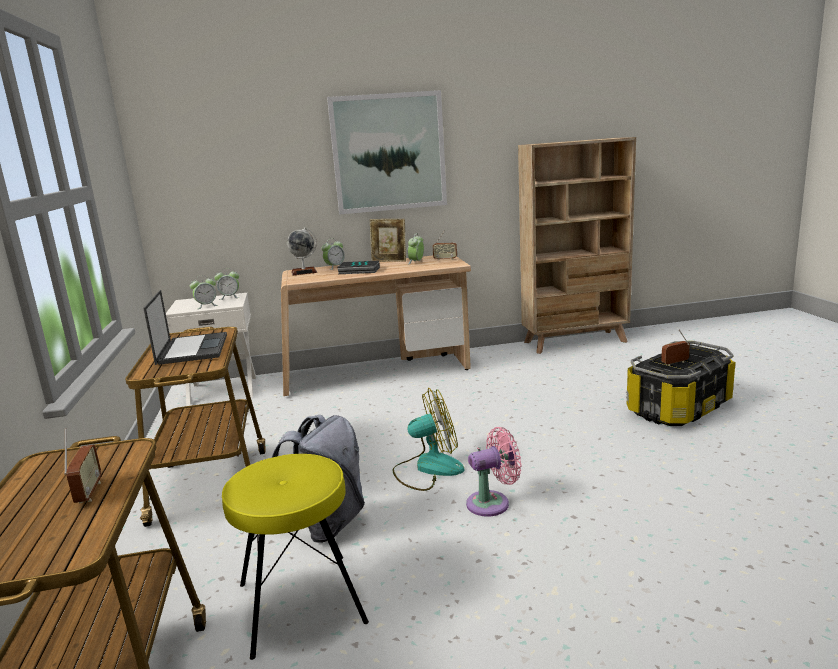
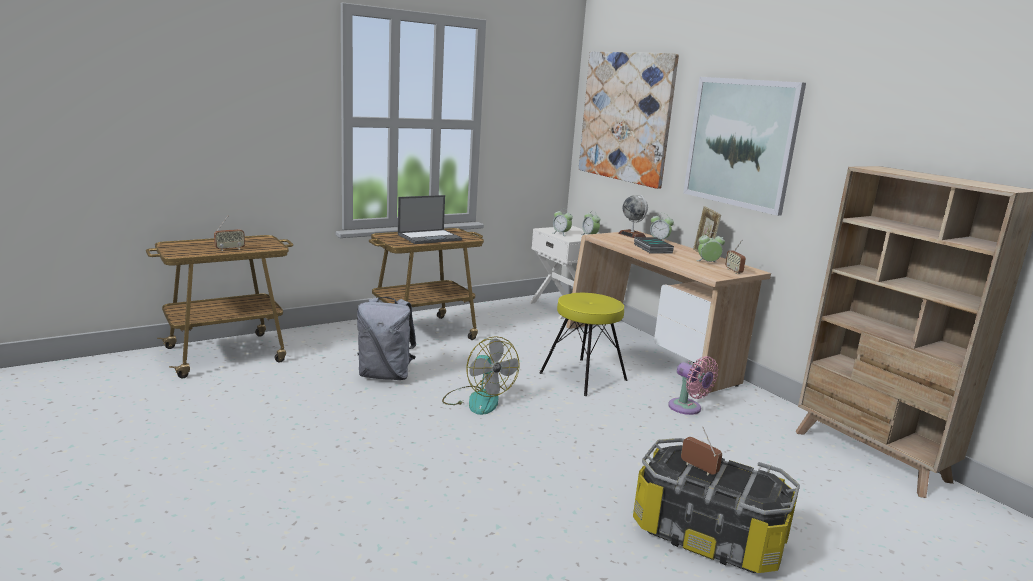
camera: 65 degrees right, 0 degrees up
(225, 154) = (626, 117): none -> picture
(300, 603) = (302, 382): yellow stool -> yellow stool (582, 376)
(492, 503) = (434, 431): pink fan -> pink fan (687, 408)

